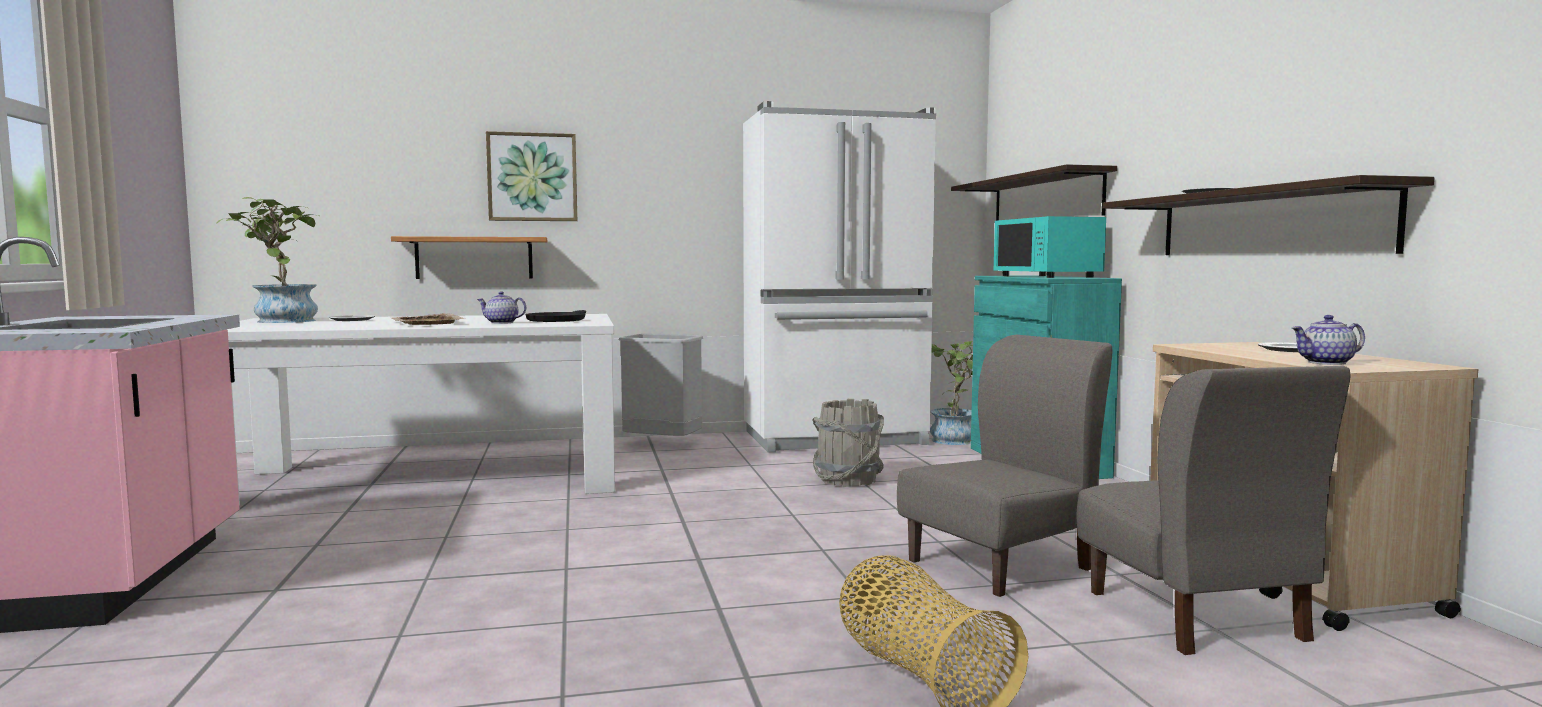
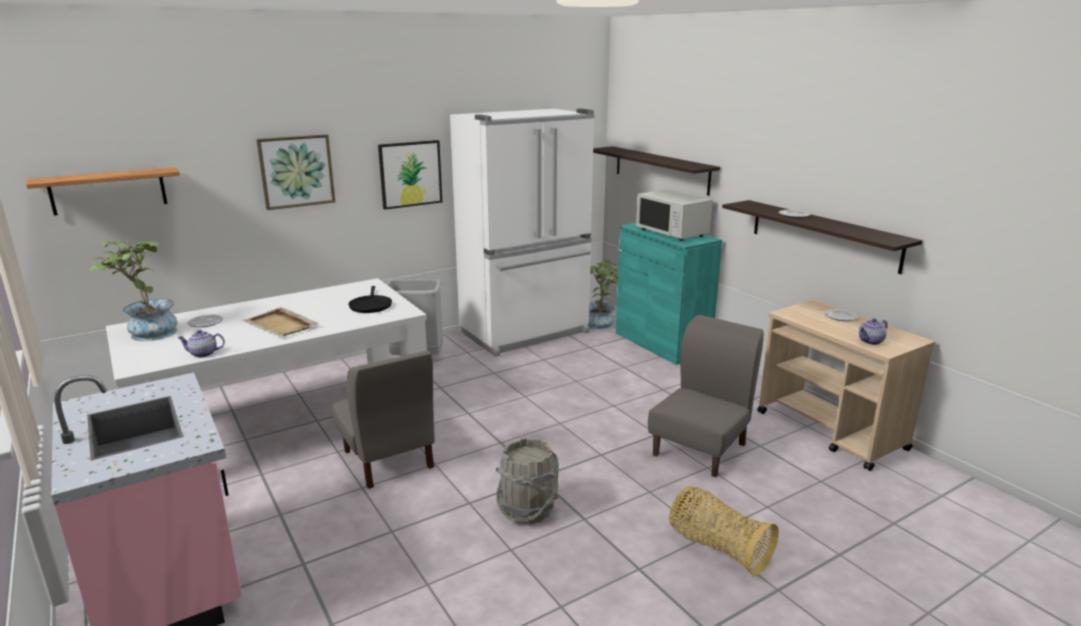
camera: 20 degrees left, 15 degrees up
(474, 258) = (257, 239): shelf -> shelf (108, 191)
(501, 323) = (338, 318): teapot -> teapot (203, 354)
(684, 197) = (410, 174): none -> picture
(848, 480) = (567, 380): grey bucket -> grey bucket (527, 509)
(1047, 276) = (672, 232): turquoise microwave -> white microwave
(1194, 615) = (808, 472): grey chair -> grey chair (388, 459)

